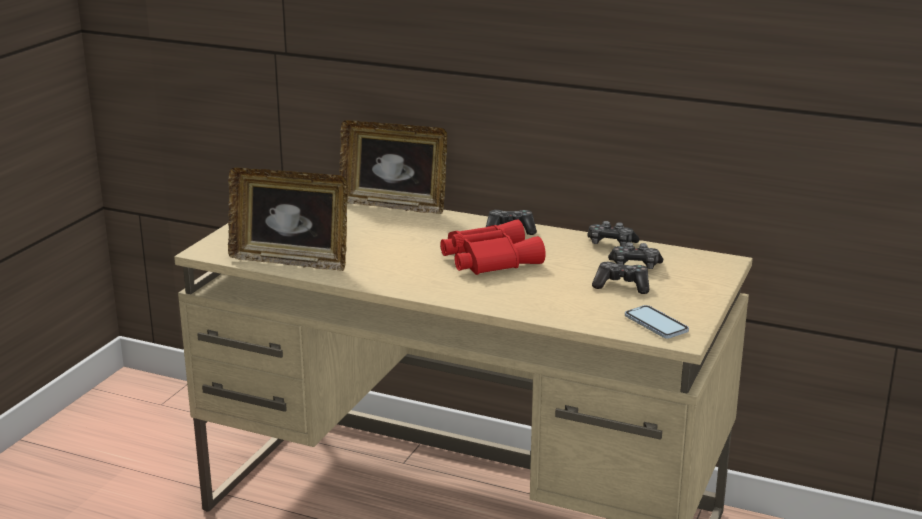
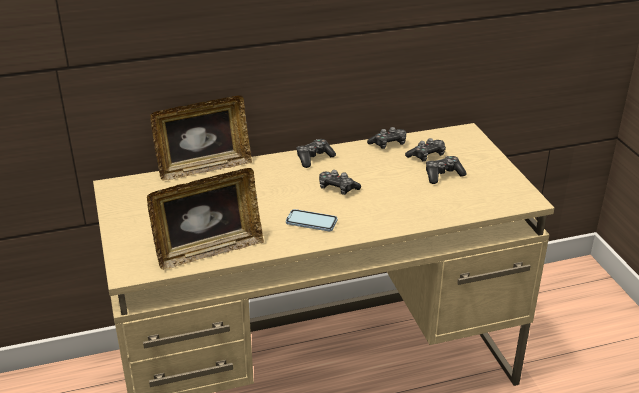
camera: 40 degrees left, 10 degrees up
(488, 259) = (337, 188): red binoculars -> game controller
(656, 324) = (502, 196): phone -> phone (311, 222)

